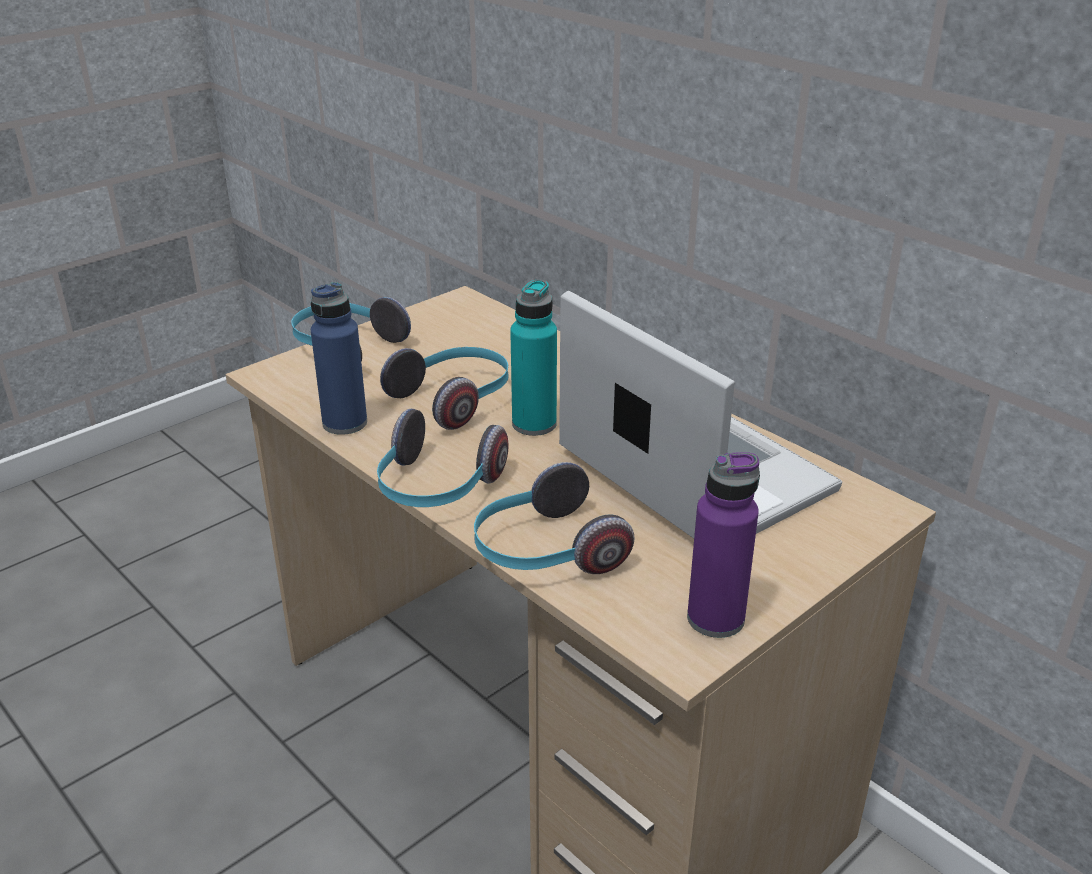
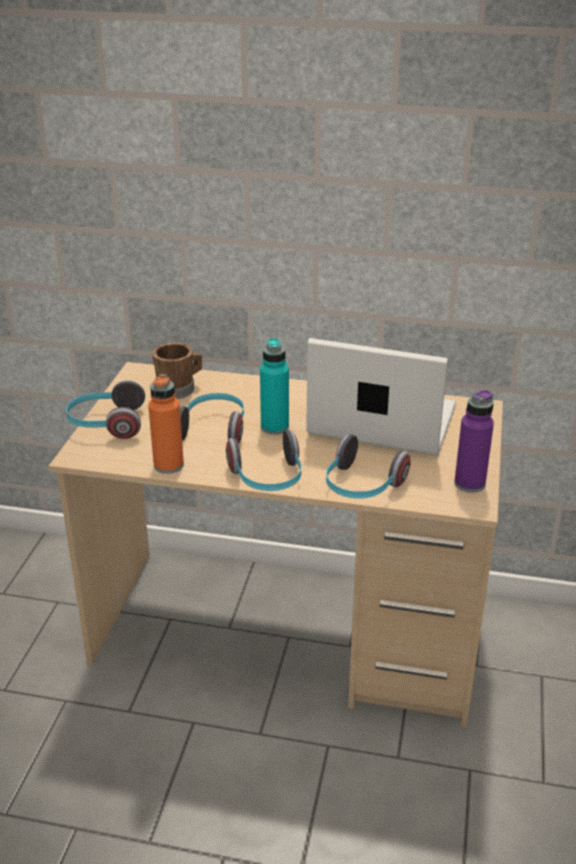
camera: 35 degrees left, 0 degrees up
(345, 423) = (168, 465): blue bottle -> orange bottle
(481, 336) = (179, 389): none -> brown mug

